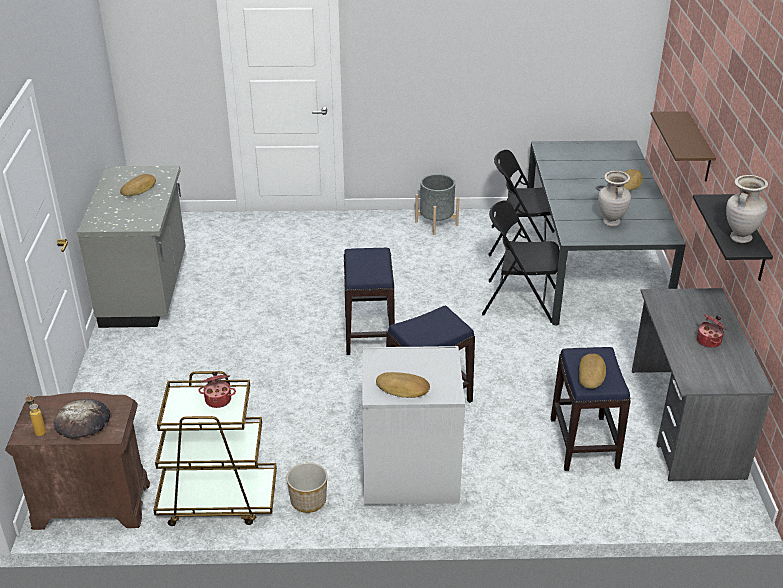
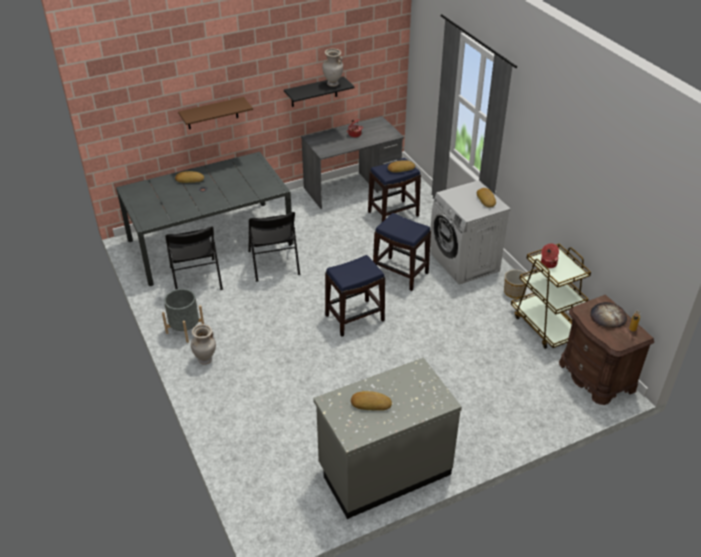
camera: 115 degrees left, 5 degrees up
(610, 222) = (249, 178): beige vase -> beige vase (205, 360)

